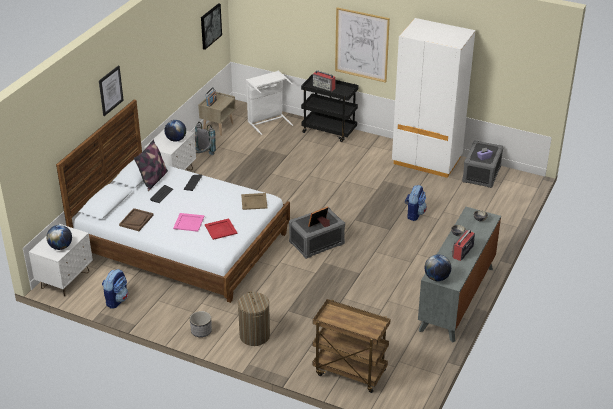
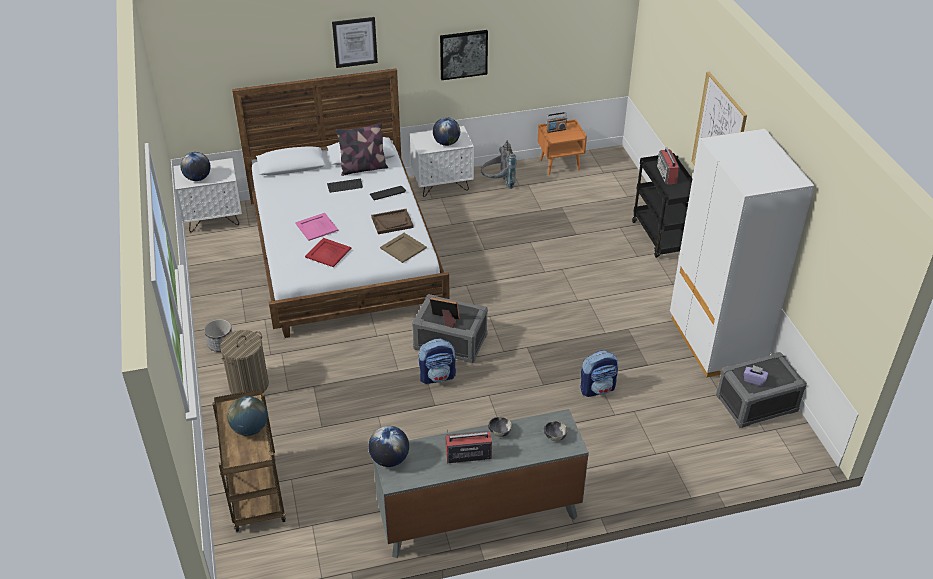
camera: 50 degrees right, 5 degrees up
(116, 300) = (215, 264): backpack -> backpack (437, 376)
(136, 220) = (285, 195): brown tray -> brown tray (392, 222)
(210, 26) = (587, 34): picture -> picture (463, 54)
(218, 127) = (560, 164): beige nightstand -> orange nightstand
(268, 121) = (616, 188): white laundry basket -> none
(351, 319) = (250, 429): none -> globe

